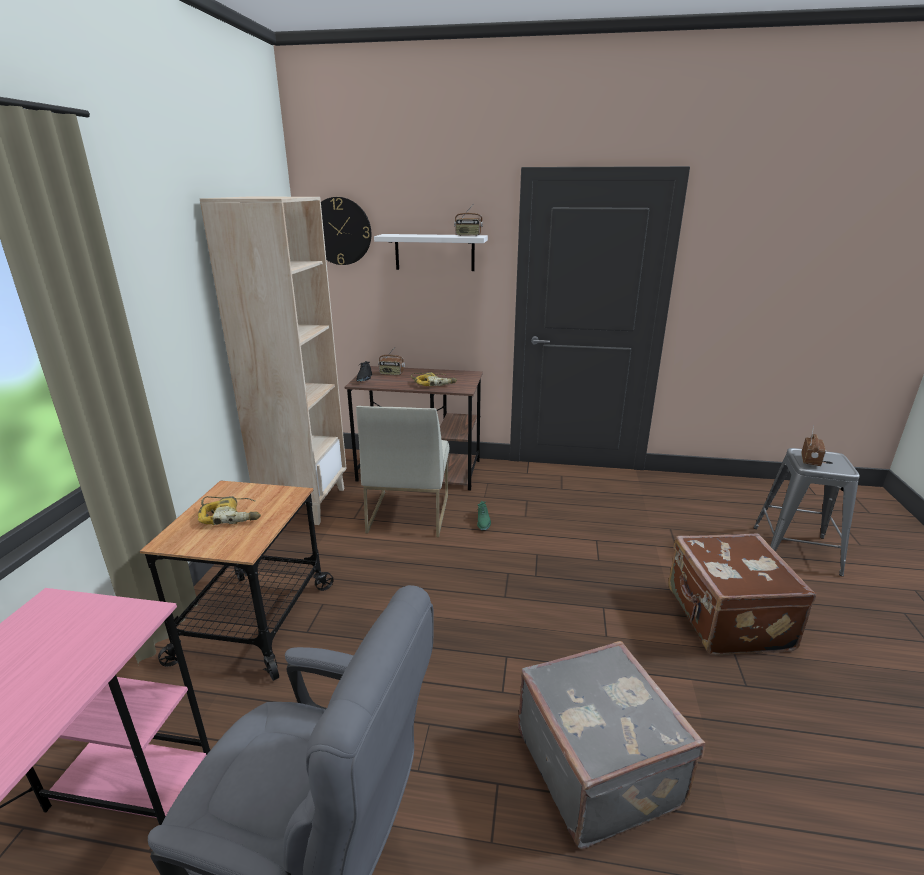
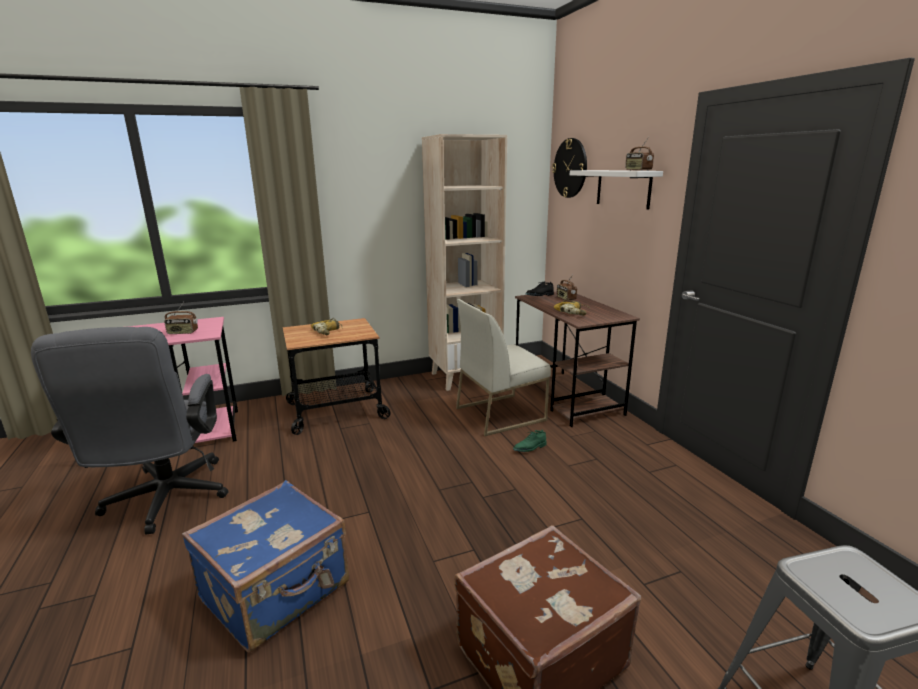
camera: 60 degrees right, 5 degrees down
(599, 766) = (277, 592): grey suitcase -> blue suitcase
(811, 460) = (833, 572): radio -> radio (182, 333)

